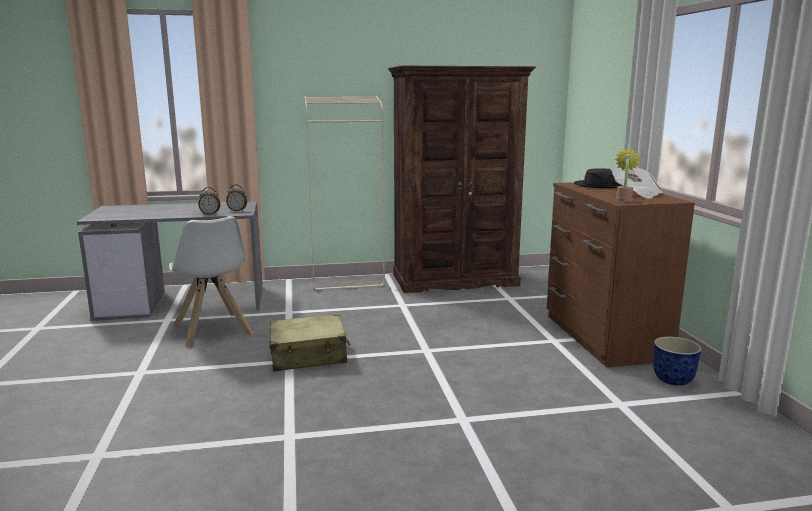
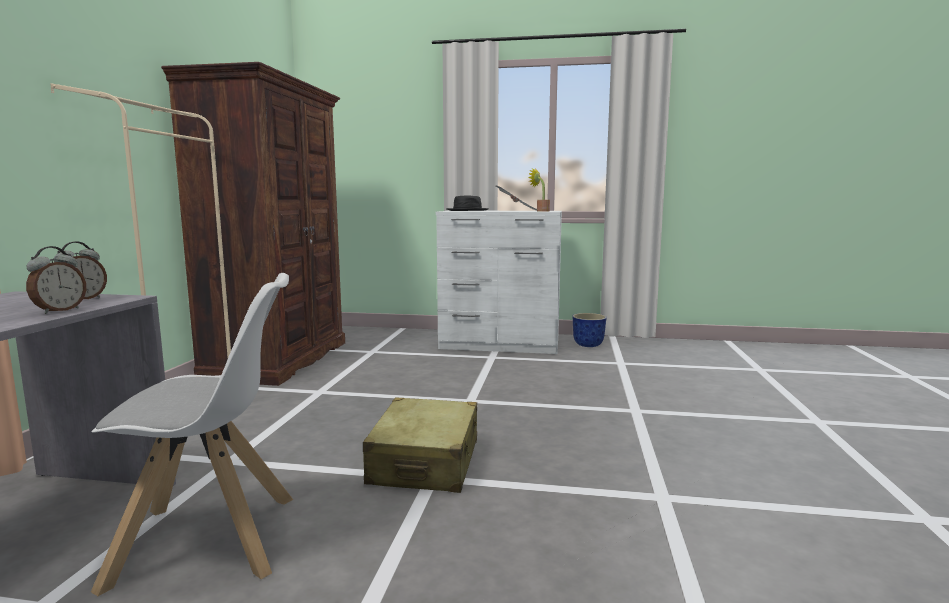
camera: 70 degrees left, 5 degrees down
(603, 338) = (500, 344): brown dresser -> white dresser

